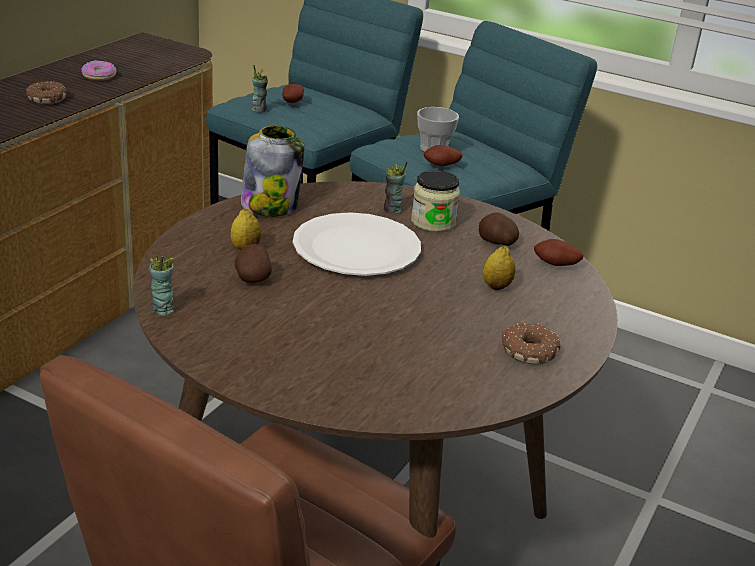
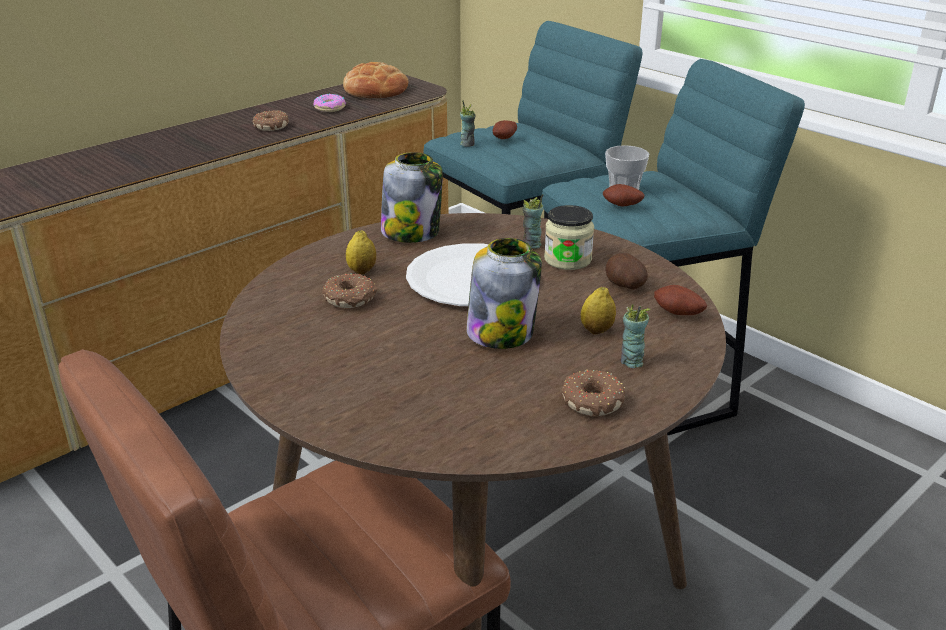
camera: 20 degrees right, 0 degrees up
(136, 54) = (375, 90): none -> bread
(162, 309) = (248, 321): cup -> cup (631, 361)
(252, 278) = (351, 299): potato -> donut
(414, 297) = (501, 332): none -> jar

